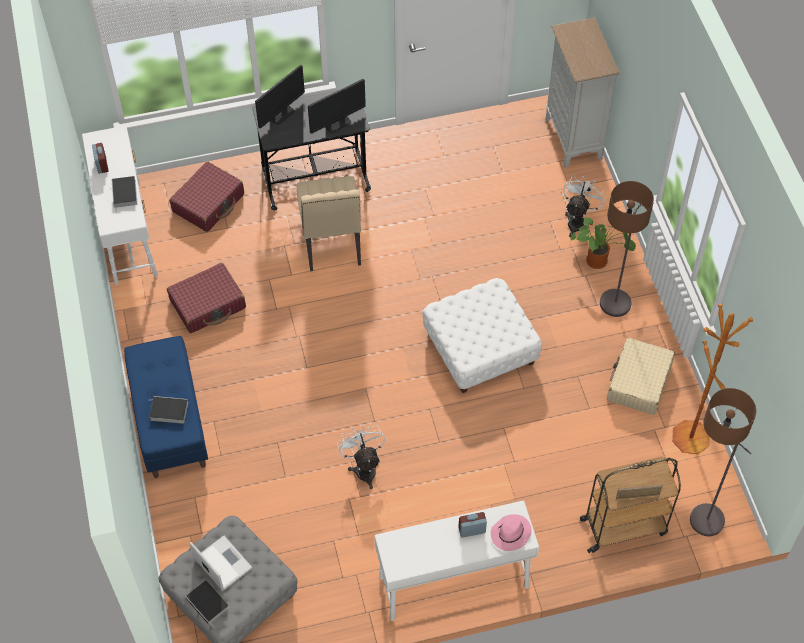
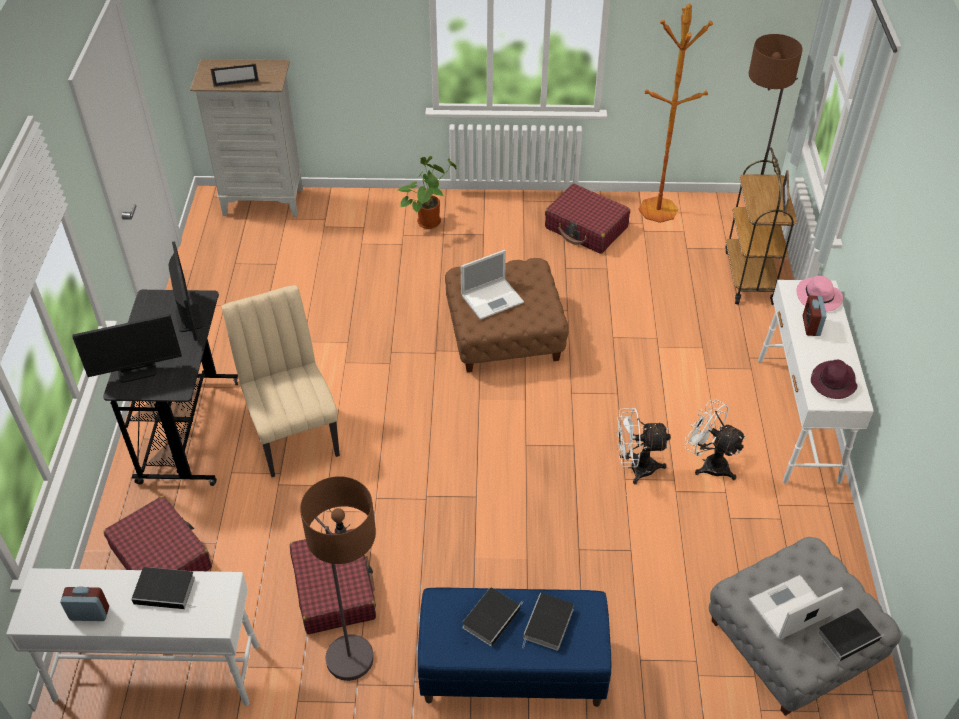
camera: 75 degrees left, 10 degrees down
(167, 378) = (491, 617): none -> book
(280, 113) = (137, 370): monitor -> monitor turned 105 degrees clockwise
(331, 240) = (293, 434): beige chair -> beige chair turned 120 degrees counterclockwise
(409, 551) = (833, 383): none -> purple hat
(475, 316) = (493, 298): none -> laptop
(480, 348) = (504, 333): white ottoman -> brown ottoman
(570, 50) = (236, 83): none -> picture frame
(578, 220) = (371, 223): white fan -> white fan (709, 463)
(610, 310) = (494, 227): brown floor lamp -> brown floor lamp (359, 668)
(638, 382) = (586, 228): beige suitcase -> red suitcase

